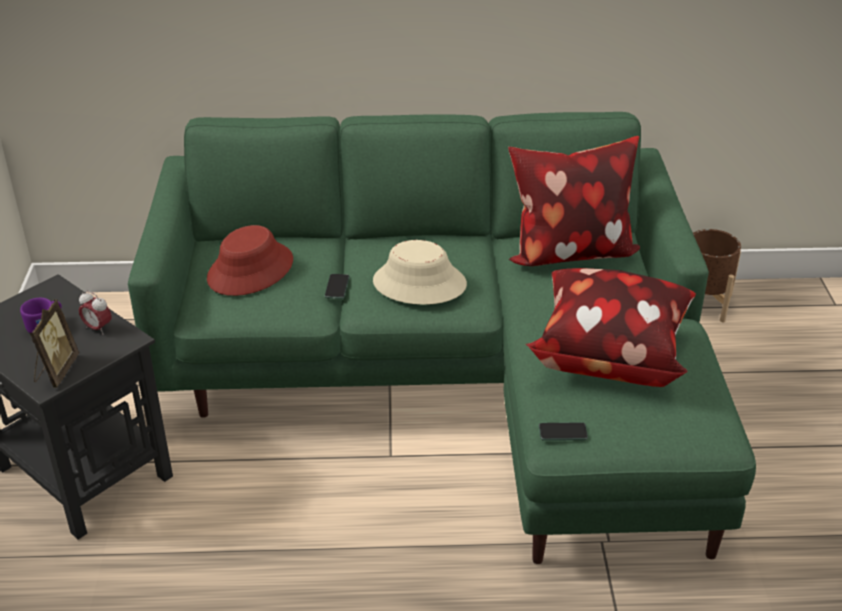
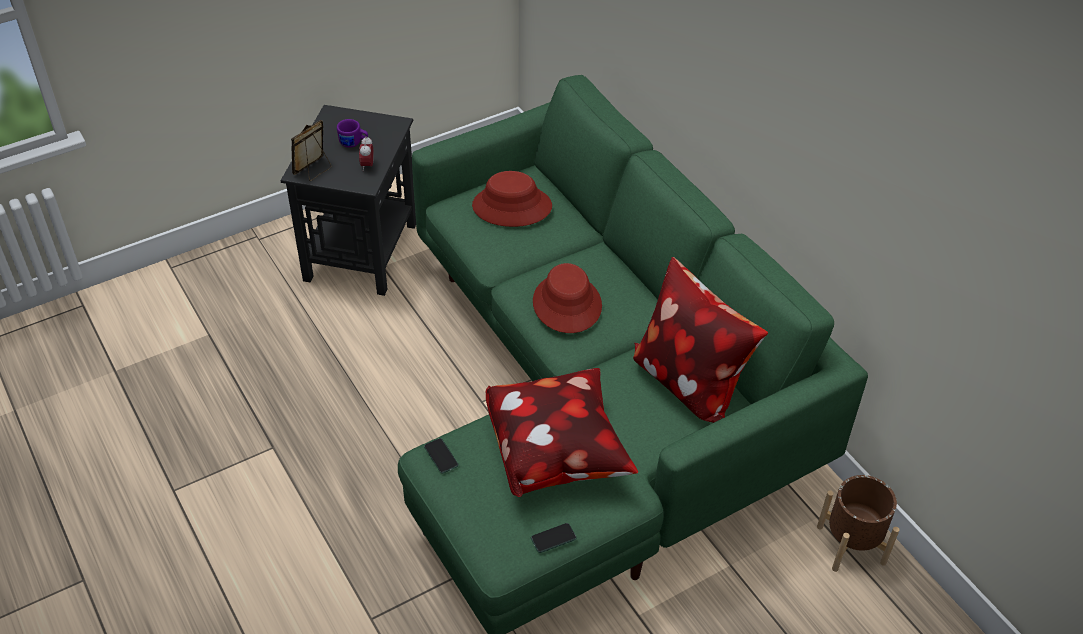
camera: 60 degrees right, 10 degrees up
(56, 371) = (314, 170): picture frame -> picture frame turned 150 degrees clockwise
(337, 287) = (530, 261): phone -> phone (553, 538)
(419, 284) = (566, 304): beige hat -> red hat

